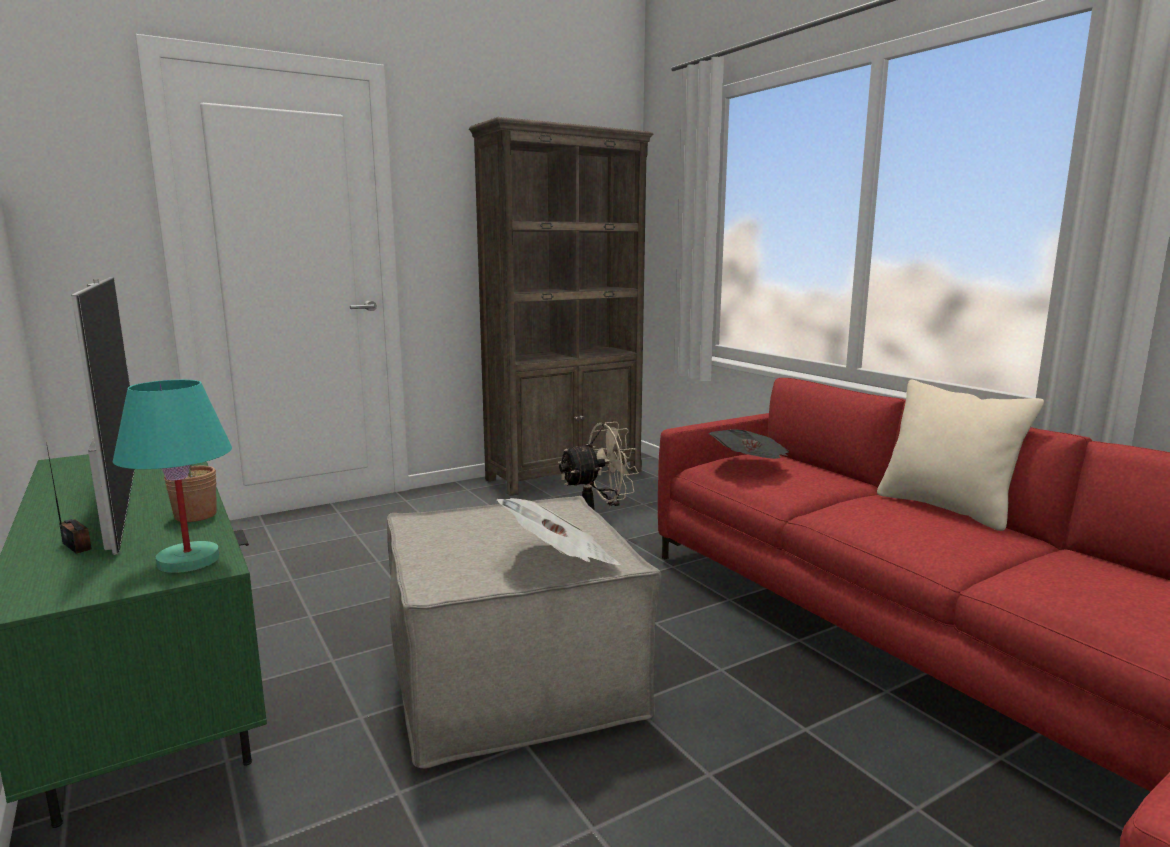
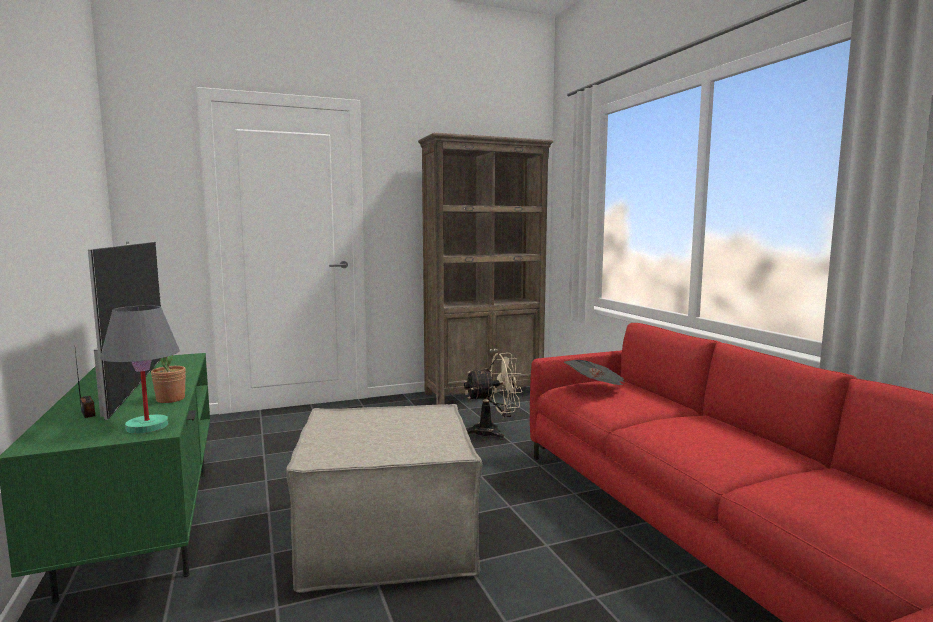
camera: 10 degrees right, 5 degrees down
(189, 561) = (147, 427): turquoise table lamp -> grey table lamp
(560, 561) = (411, 447): newspaper -> none
(946, 508) = (741, 429): beige pillow -> none

